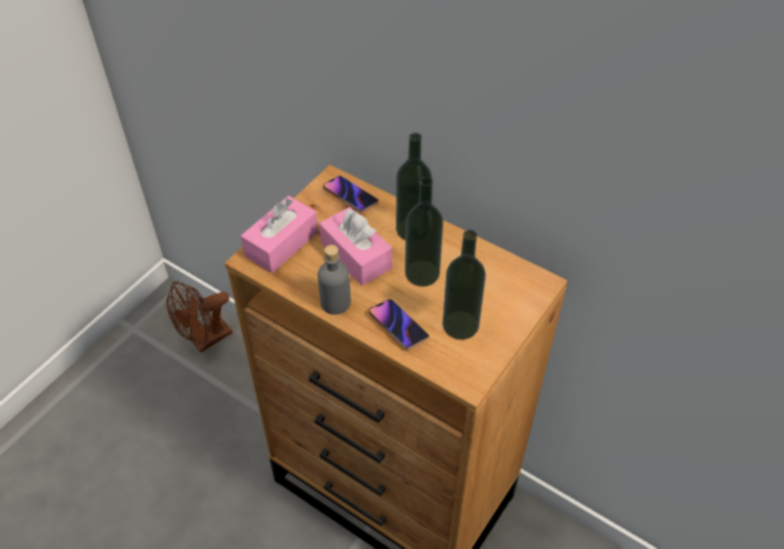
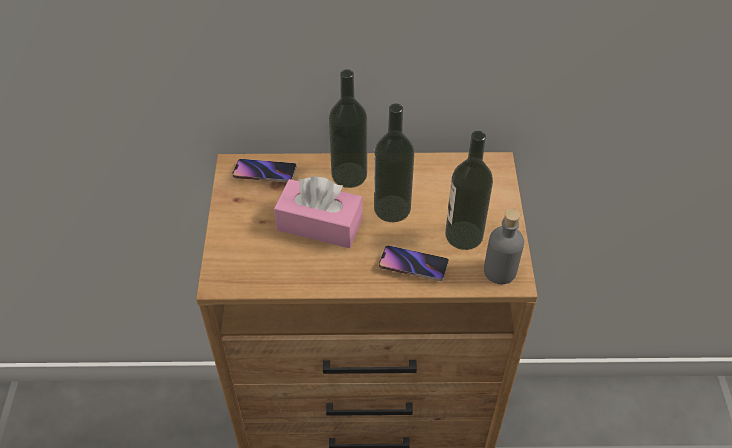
camera: 35 degrees left, 0 degrees up
(205, 340) = (83, 420): brown fan -> none
(281, 244) = (238, 250): pink tissue box -> none
(335, 303) = (339, 276): grey bottle -> grey bottle (500, 271)

